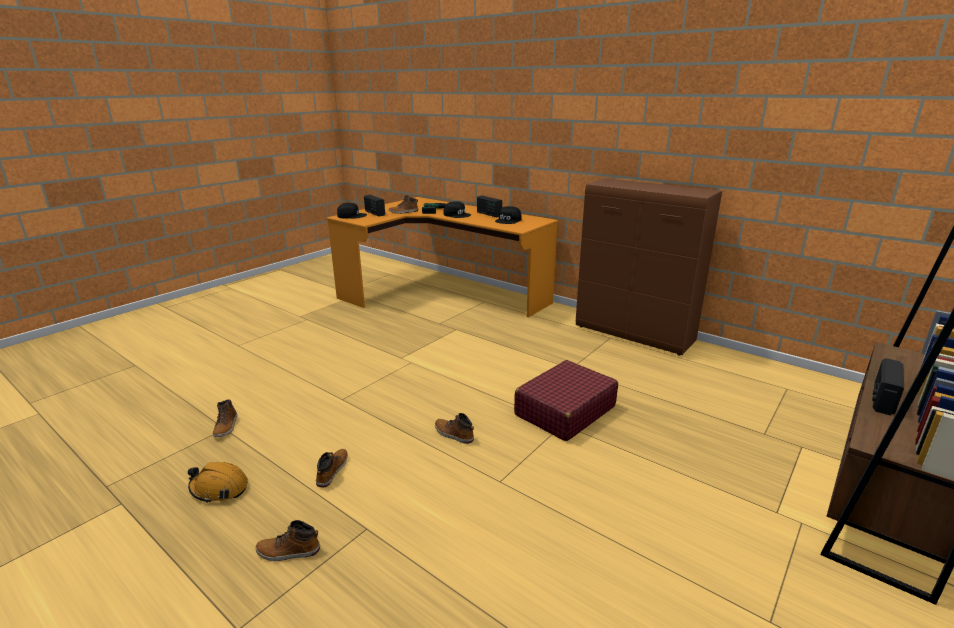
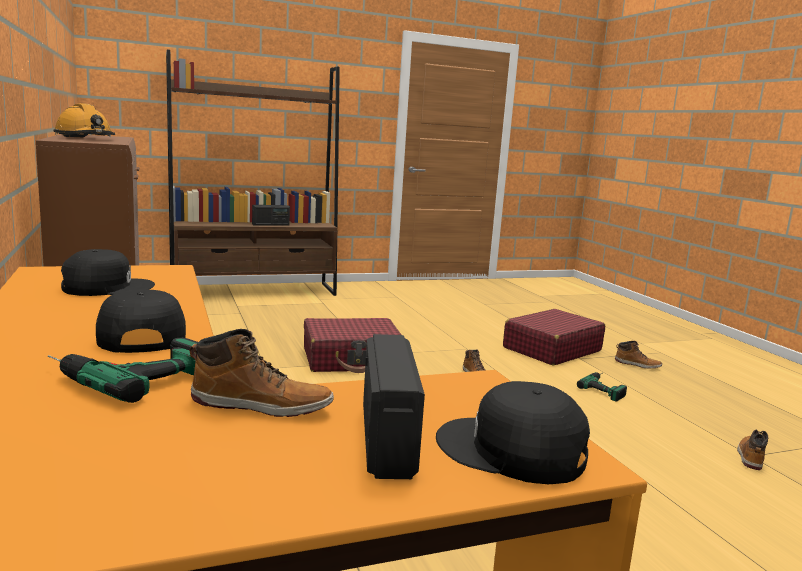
camera: 150 degrees left, 10 degrees down
(219, 488) = (716, 406): orange hard hat -> orange hard hat (85, 138)
(332, 471) = (606, 388): boot -> power drill
(408, 536) = (551, 349): none -> red suitcase
(489, 214) = (64, 313): radio -> none

